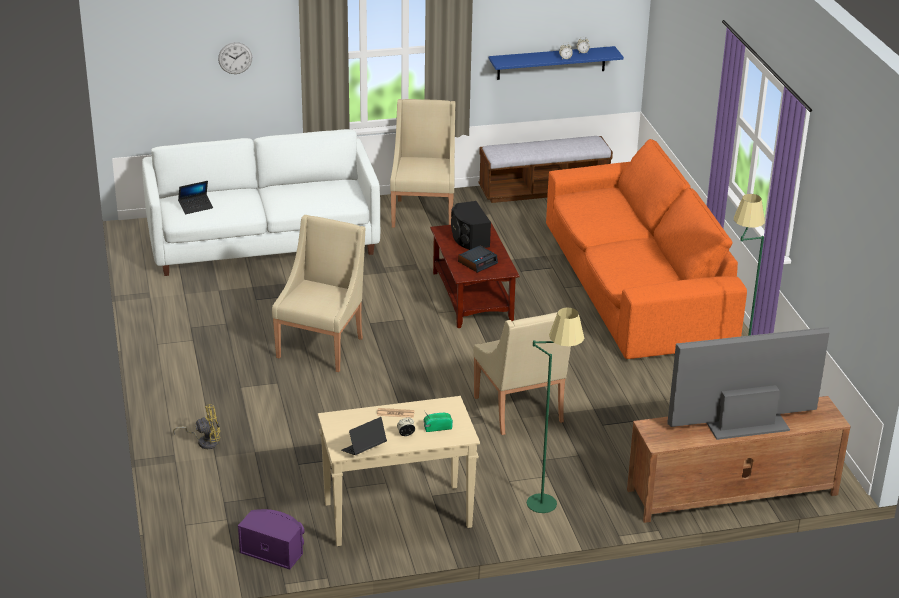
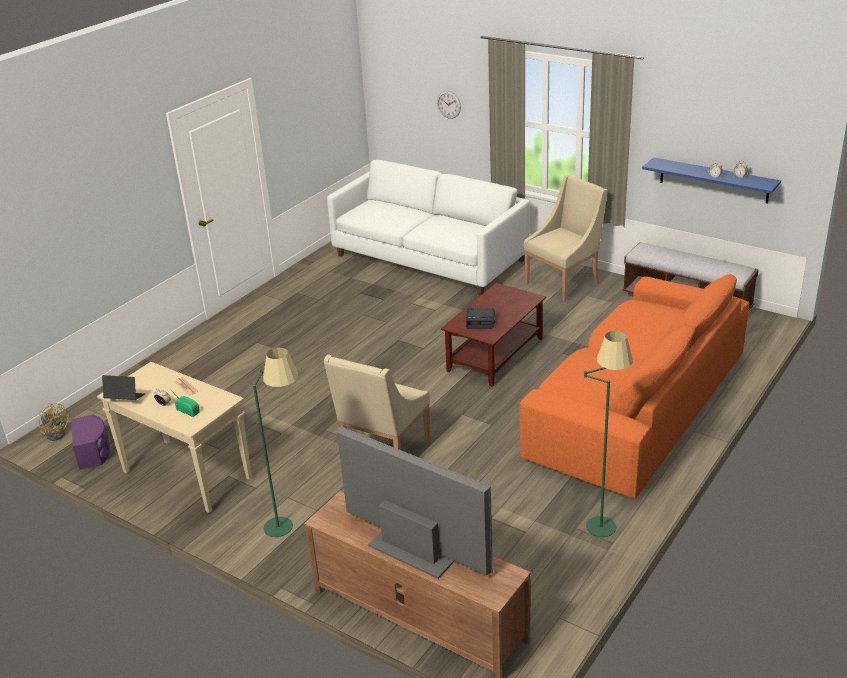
camera: 50 degrees right, 0 degrees up
(196, 207) = (371, 211): laptop -> none
(204, 441) = (182, 364): yellow fan -> yellow fan (57, 433)
(322, 346) = (344, 340): beige armchair -> none
(469, 238) = (507, 301): black speaker -> none

